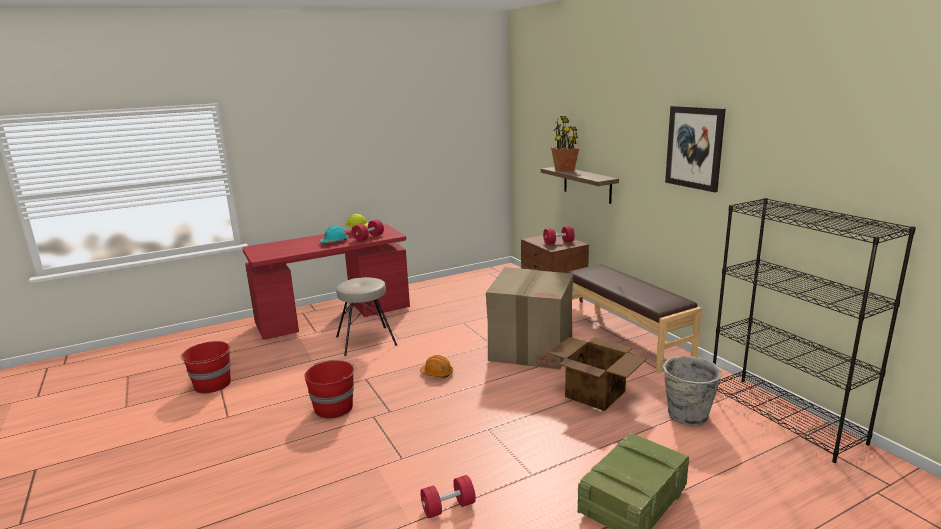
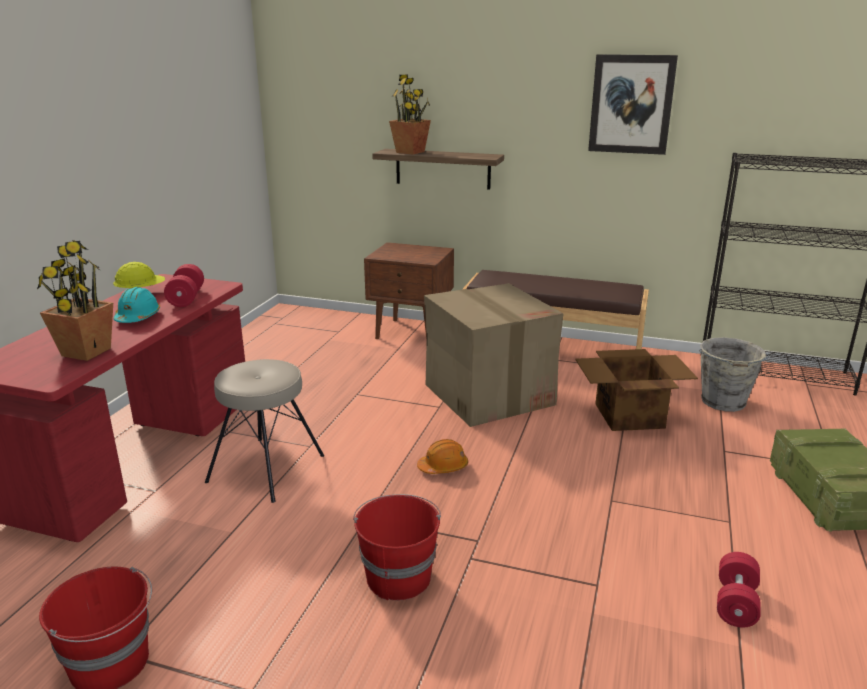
camera: 45 degrees left, 5 degrees up
(290, 251) = (86, 352): none -> potted plant
(558, 242) = (418, 253): red dumbbell -> none

